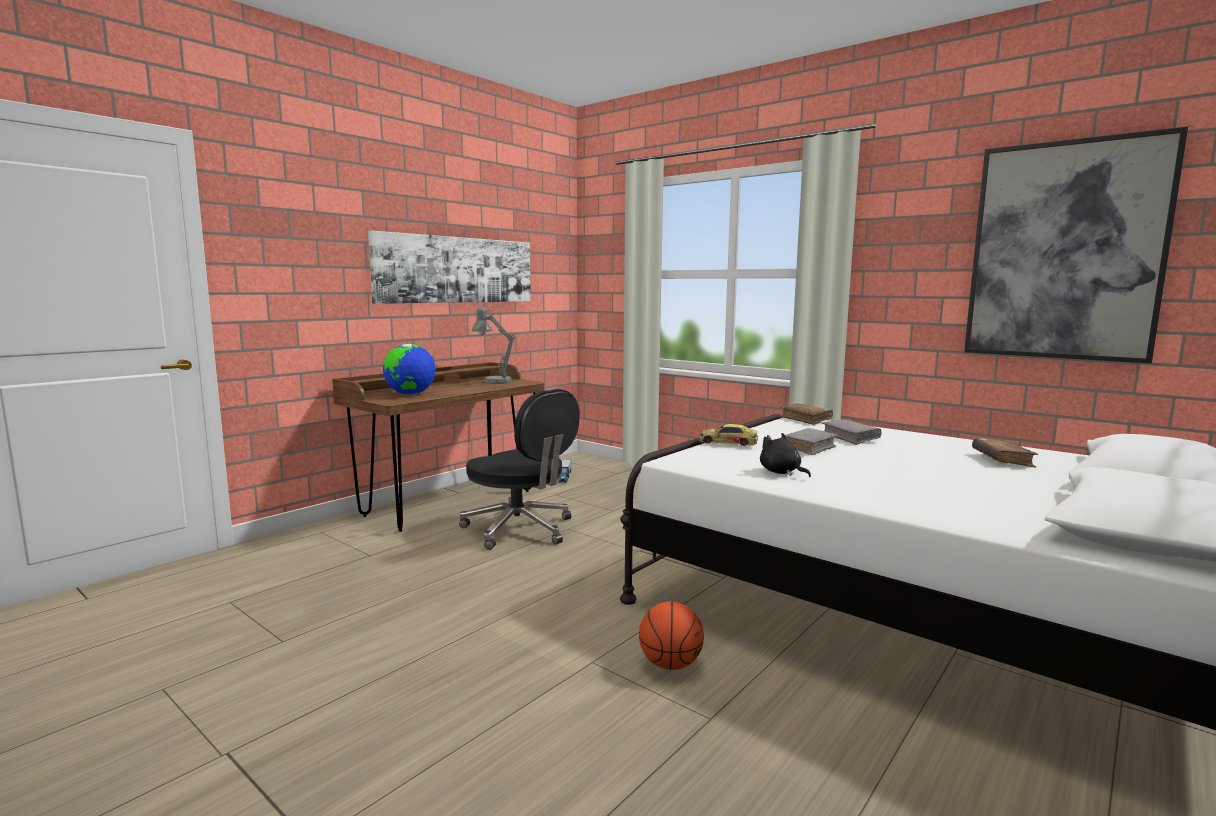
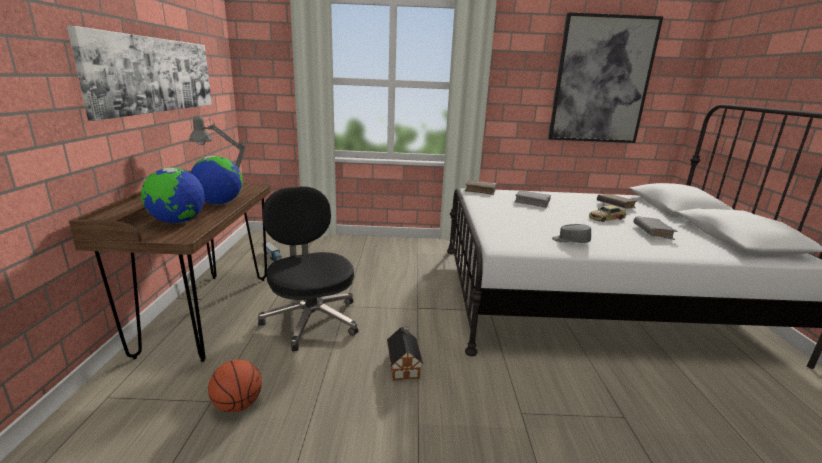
camera: 40 degrees left, 10 degrees up
(467, 389) = (219, 203): none -> globe
(520, 529) = (311, 319): black office chair -> black office chair turned 120 degrees counterclockwise
(544, 586) = (404, 364): none -> toy house
(670, 664) = (556, 390): basketball -> basketball (237, 405)
(728, 442) = (493, 221): toy car -> toy car (606, 218)
(781, 472) = (570, 241): black plush toy -> grey cap
(808, 448) = (535, 216): grey book -> grey book (652, 232)

